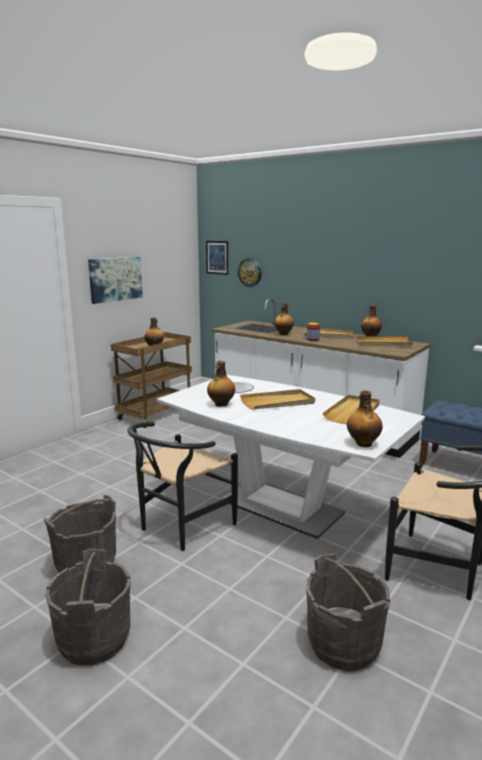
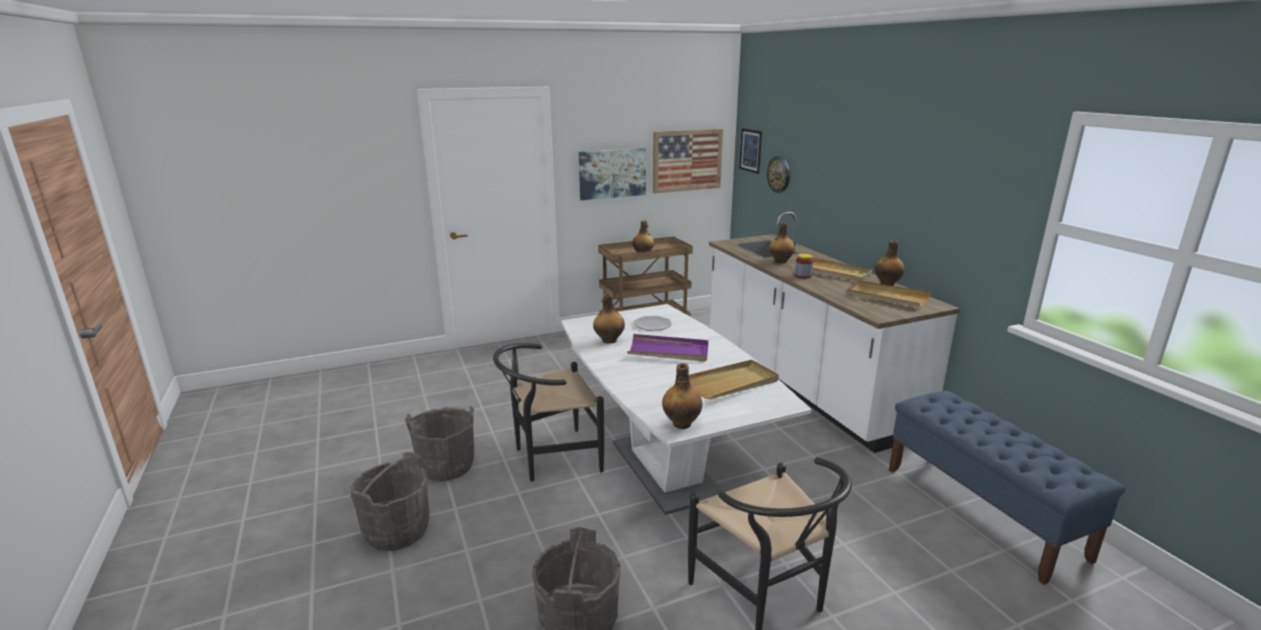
camera: 30 degrees right, 5 degrees up
(168, 267) = (687, 160): none -> picture
(278, 402) = (669, 351): beige tray -> purple tray

